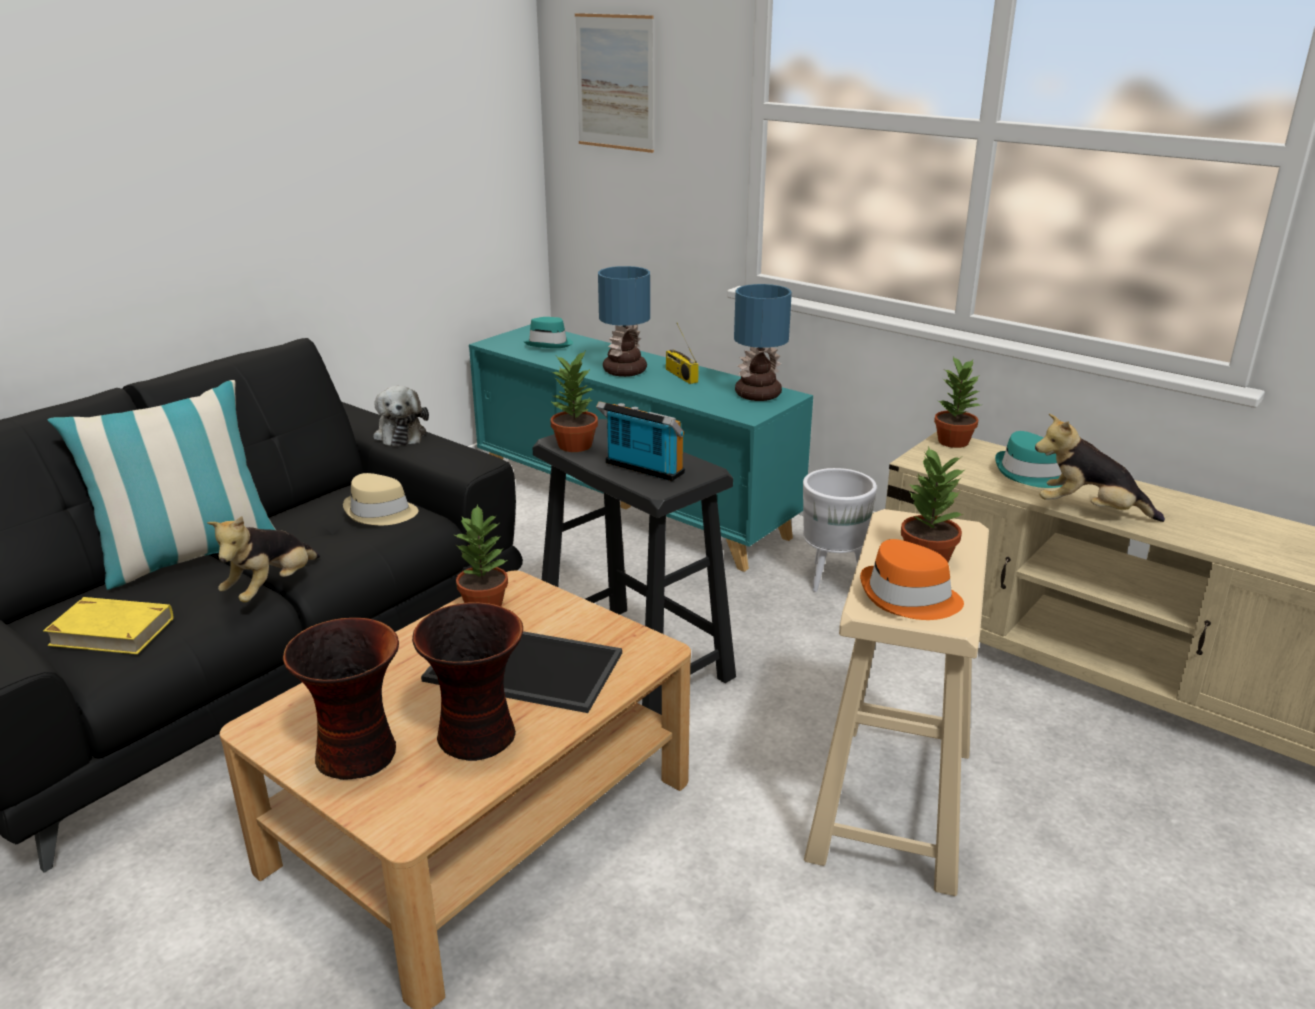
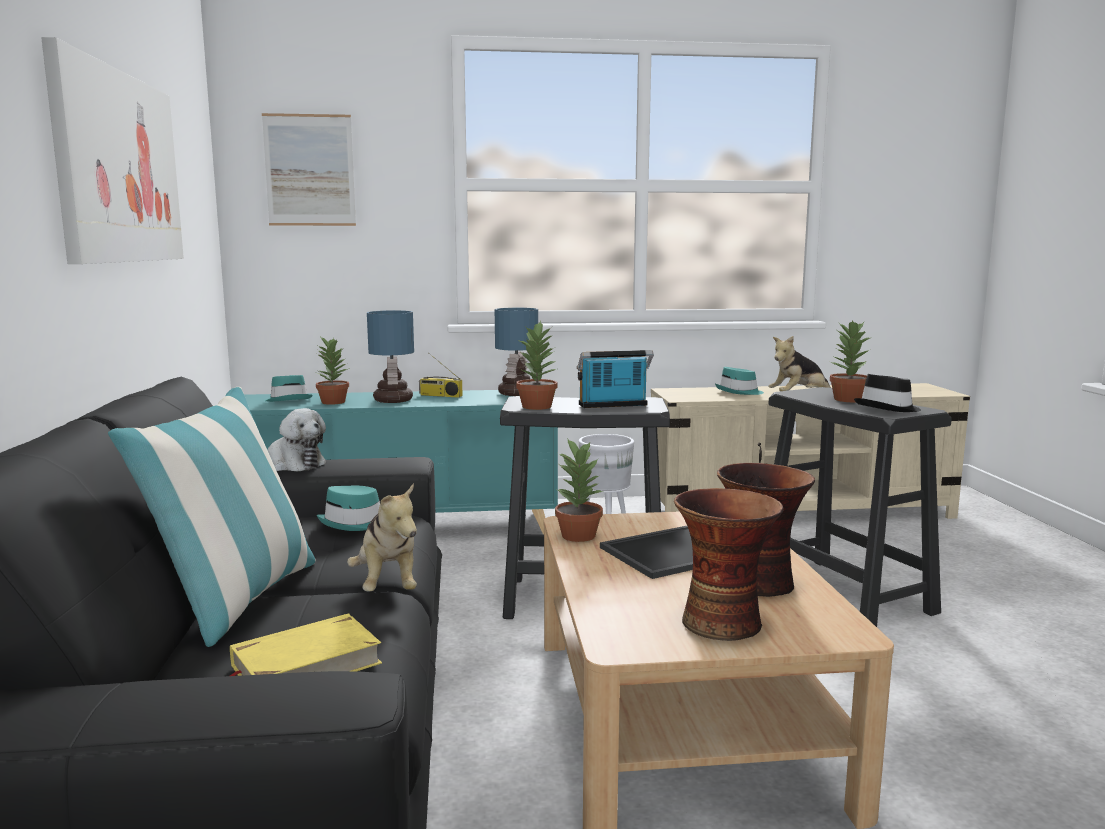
camera: 45 degrees left, 15 degrees down
(311, 127) = (119, 168): none -> picture
(380, 513) = (356, 523): beige hat -> turquoise hat
(891, 804) = (842, 595): beige stool -> black stool
(909, 598) = (889, 408): orange hat -> black hat
(953, 441) = (671, 390): potted plant -> potted plant (333, 402)

